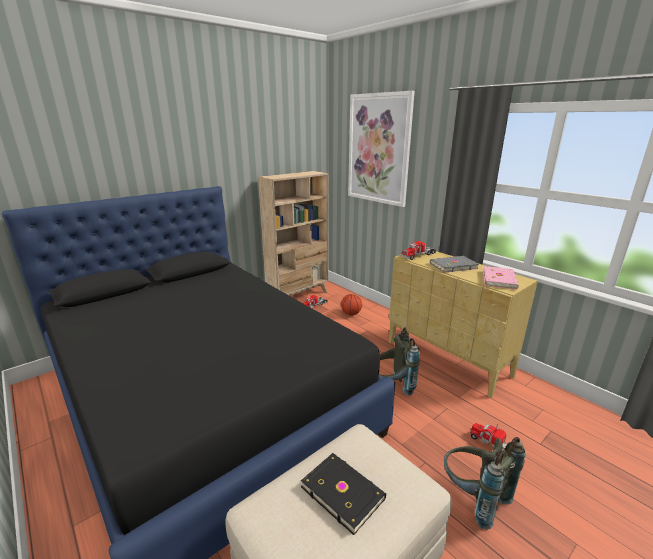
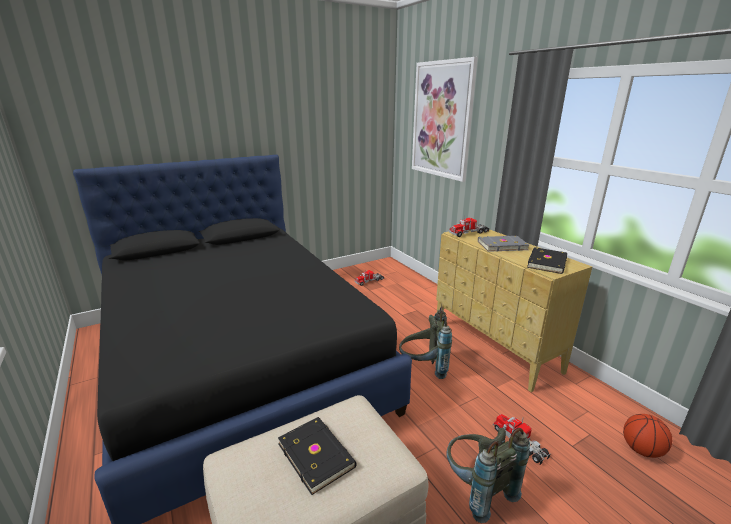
camera: 10 degrees right, 0 degrees up
(298, 296) = (357, 271): beige bookcase -> none
(351, 314) = (405, 292): basketball -> basketball (641, 450)
(500, 279) = (548, 262): pink book -> black book

